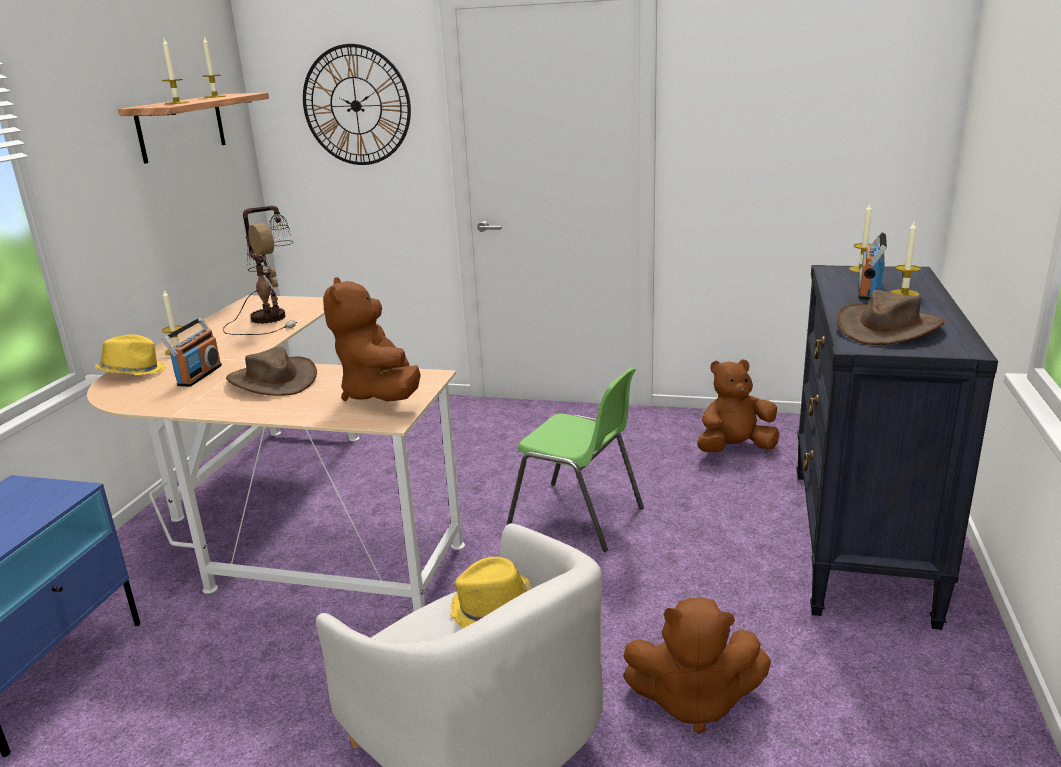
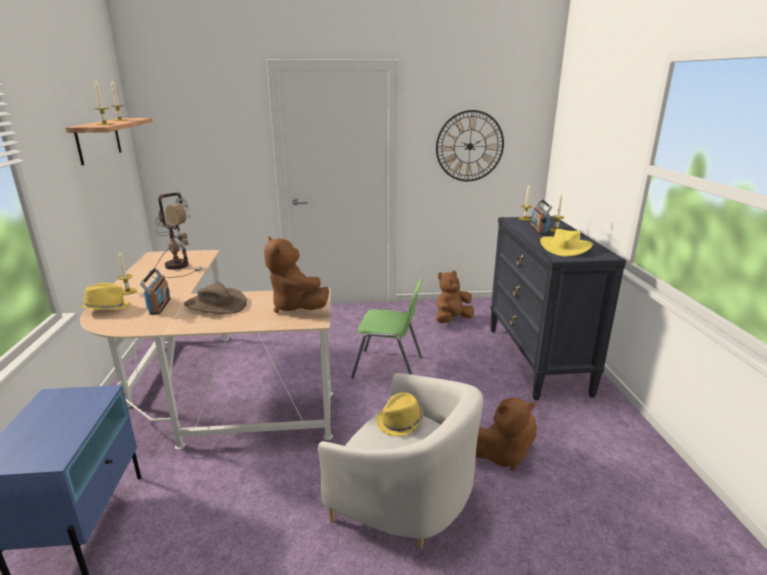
camera: 20 degrees left, 0 degrees up
(356, 105) = (210, 127): wall clock -> wall clock (470, 146)
(888, 328) = (565, 247): brown hat -> yellow hat

